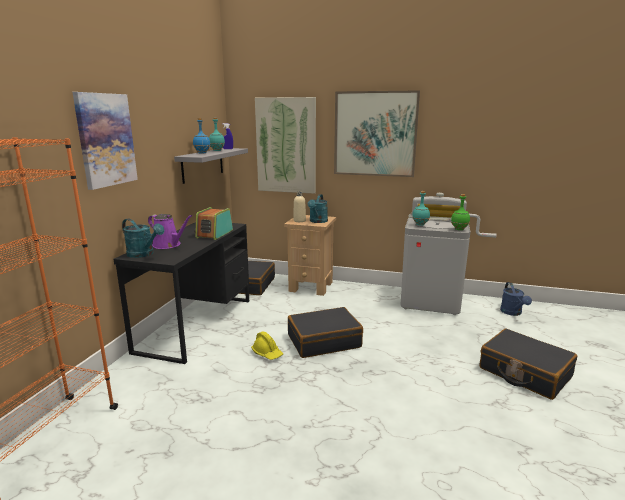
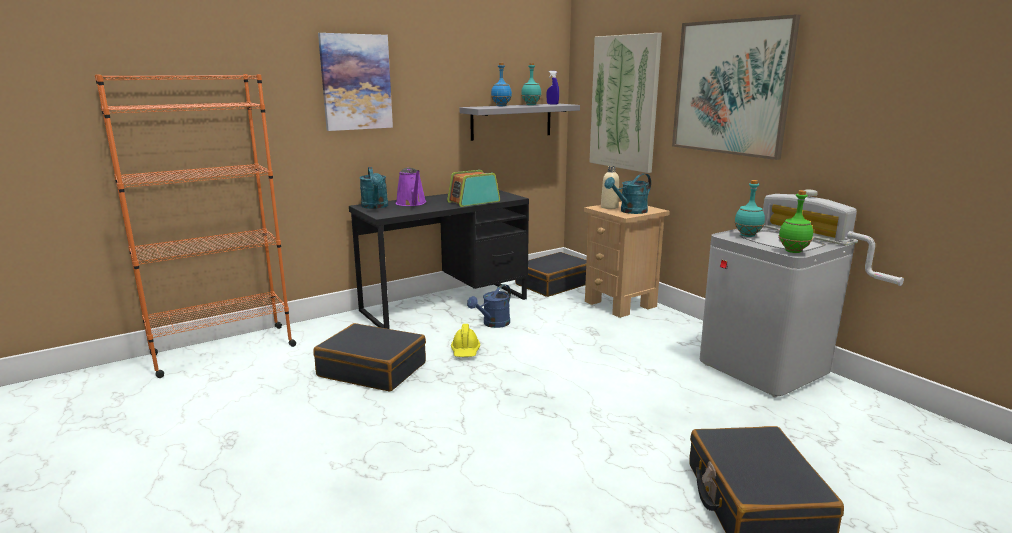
camera: 40 degrees right, 0 degrees up
(324, 341) = (540, 361): black suitcase -> black suitcase (373, 369)
(513, 313) = (893, 430): blue watering can -> blue watering can (493, 324)

